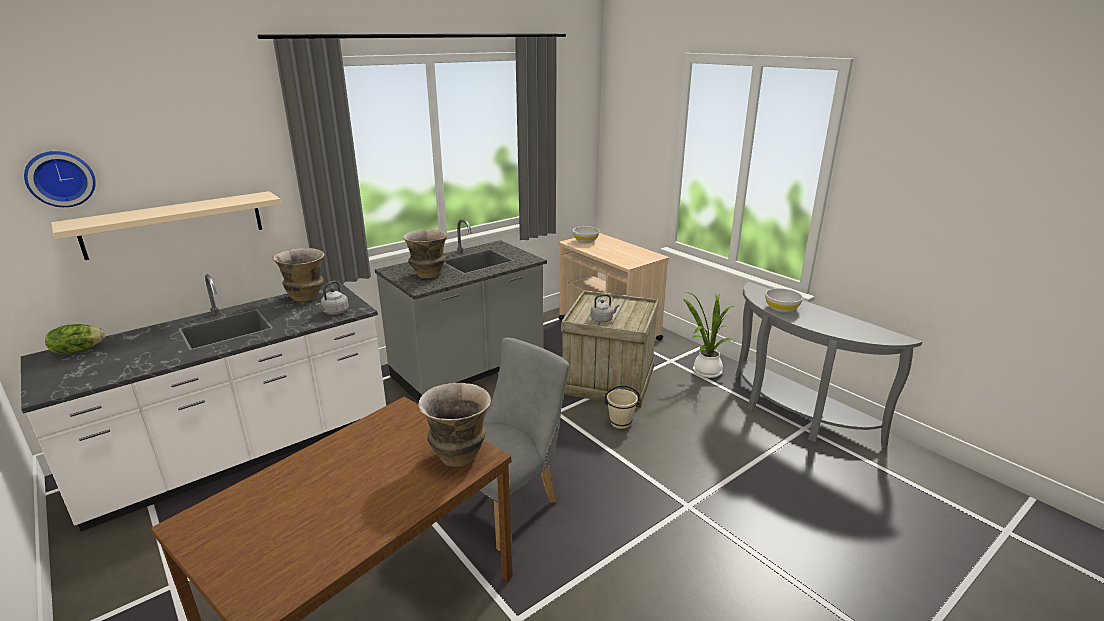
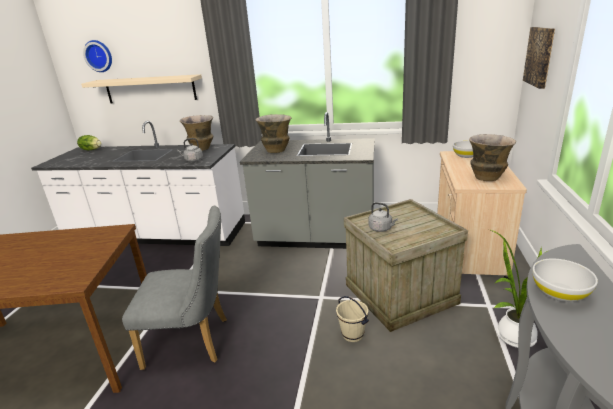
camera: 50 degrees right, 0 degrees up
(458, 455) = (70, 273): vase -> vase (487, 178)
(627, 145) = (540, 56): none -> picture

